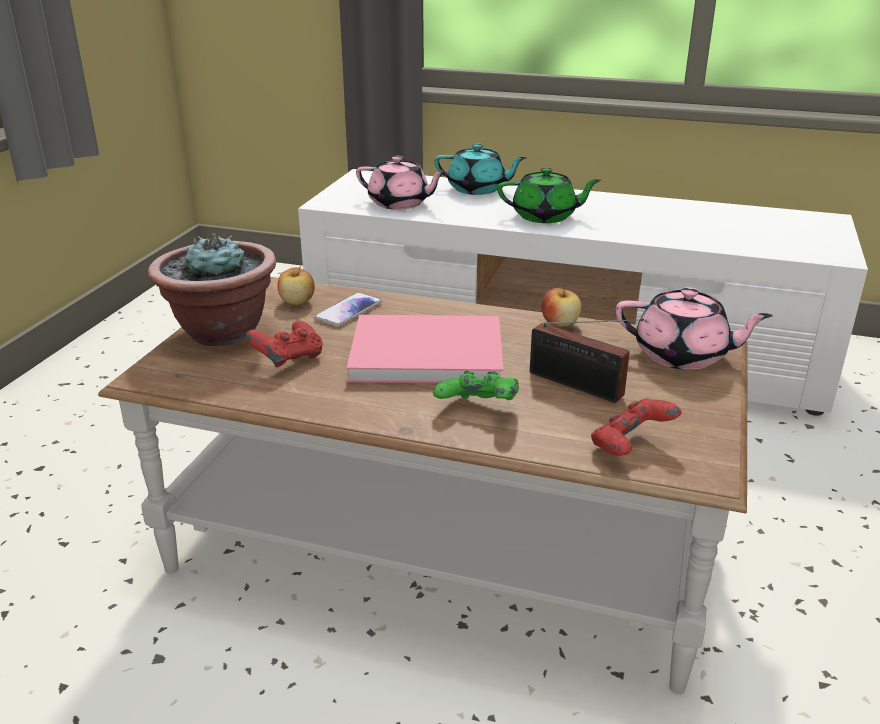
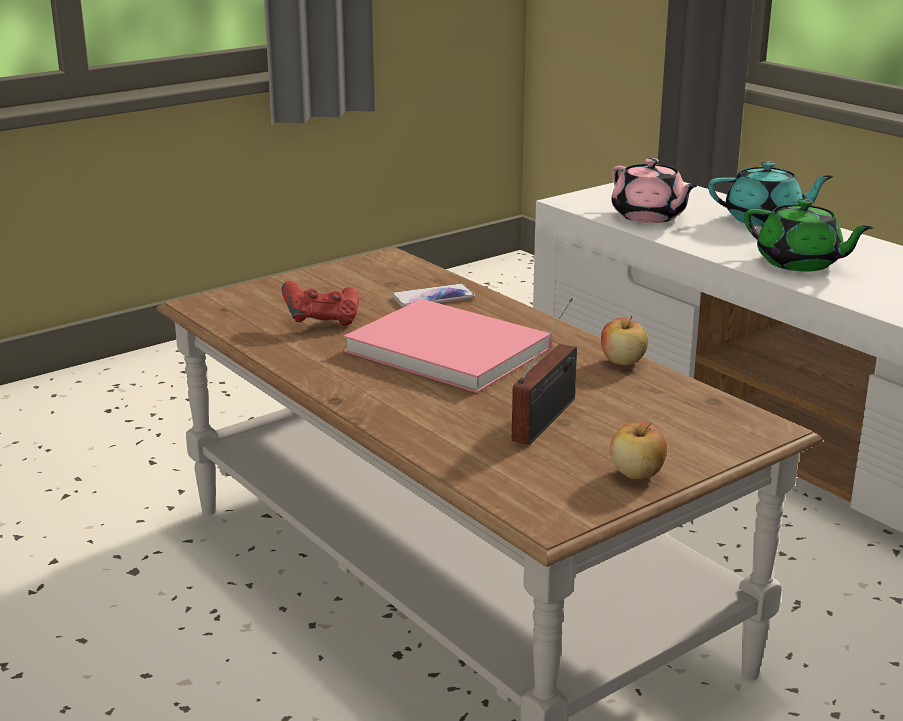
camera: 35 degrees right, 5 degrees down
(221, 331) = (302, 286): potted plant -> none
(297, 302) = (399, 279): apple -> apple (637, 474)
(478, 189) = (764, 219): turquoise teapot -> turquoise teapot turned 45 degrees counterclockwise
(478, 409) = (421, 405): green game controller -> none
(580, 386) = (548, 417): radio -> radio turned 135 degrees counterclockwise
(630, 447) = (511, 476): red game controller -> none
(682, 355) = (707, 425): pink teapot -> none

